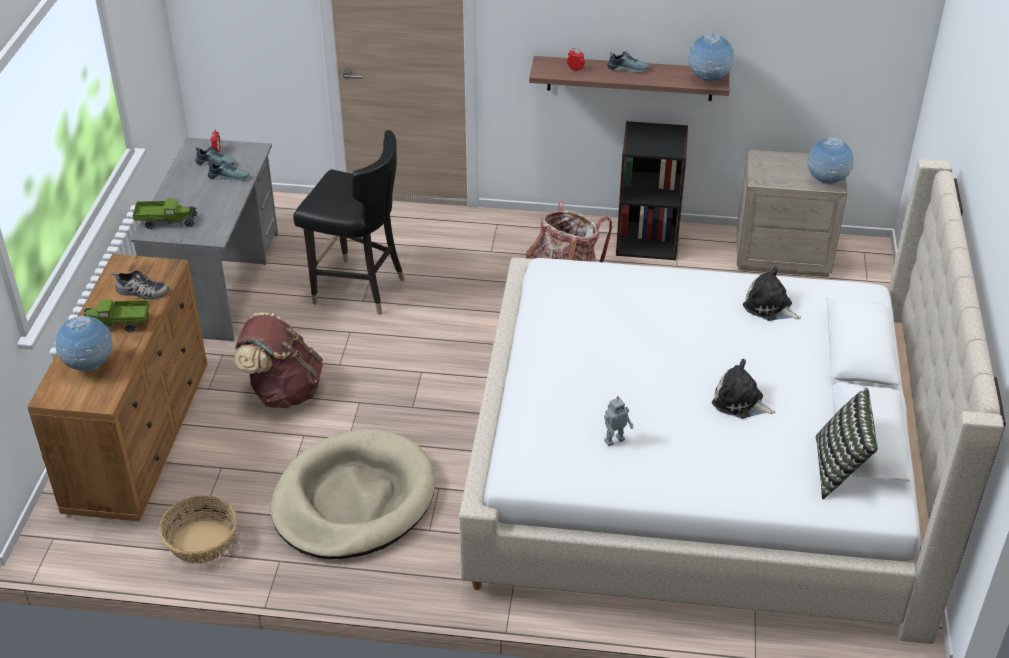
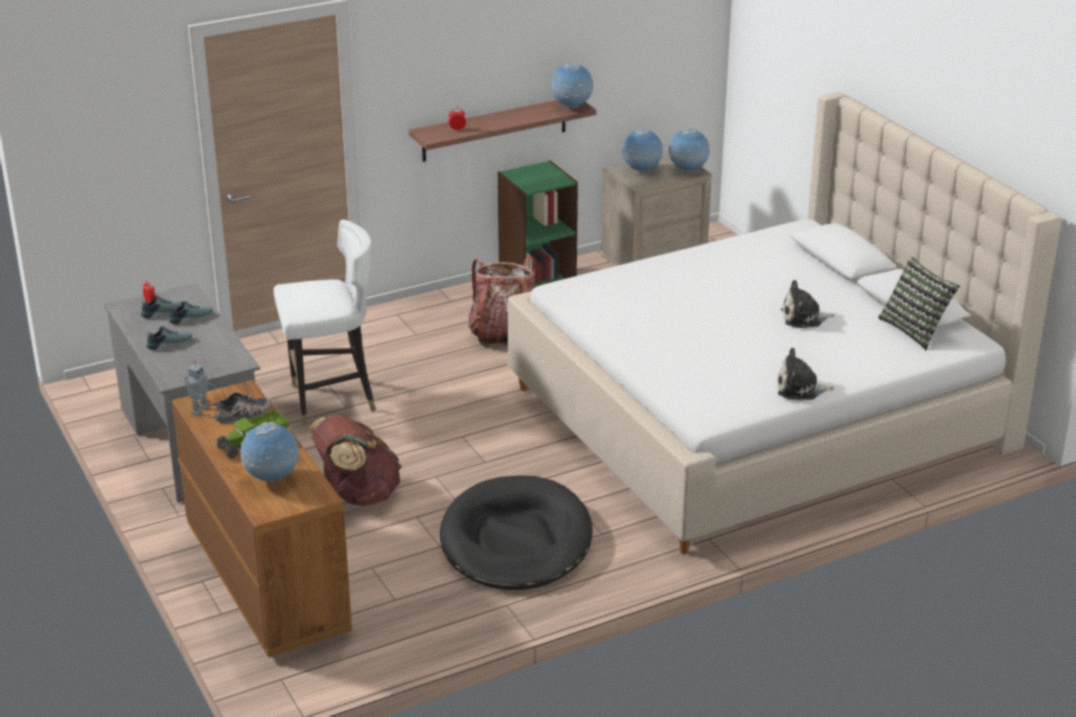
camera: 35 degrees left, 10 degrees down
(166, 221) = (177, 367): toy truck -> none
(201, 542) = (422, 622): basket -> none
(353, 500) = (516, 541): beige dog bed -> black dog bed
(358, 289) = (331, 401): black chair -> white chair
(613, 439) = (747, 371): toy robot -> toy robot (199, 410)
(628, 68) = (498, 116): shoe -> shoe (169, 343)
(647, 240) = (537, 283): black bookcase -> green bookcase
(769, 307) = (751, 256): plush toy -> plush toy (800, 389)
(780, 165) = (641, 171): none -> globe

